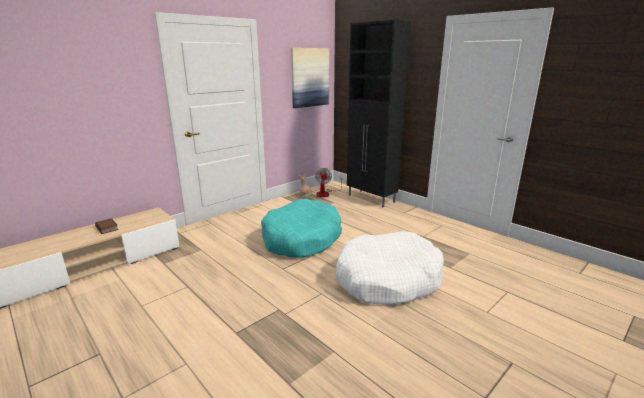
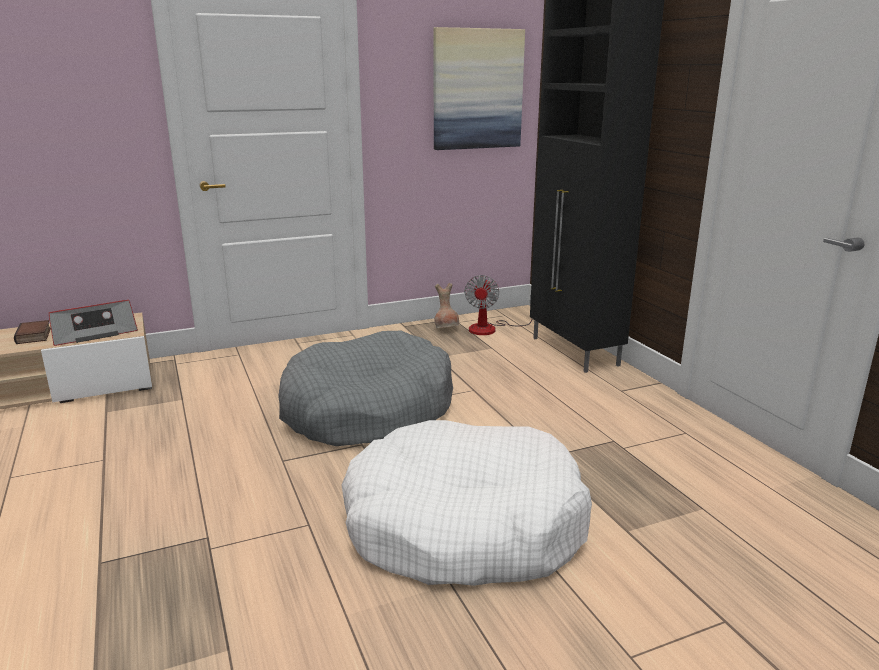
camera: 20 degrees right, 0 degrees up
(143, 221) = (94, 333): none -> radio
(301, 239) = (367, 410): turquoise dog bed -> grey dog bed

